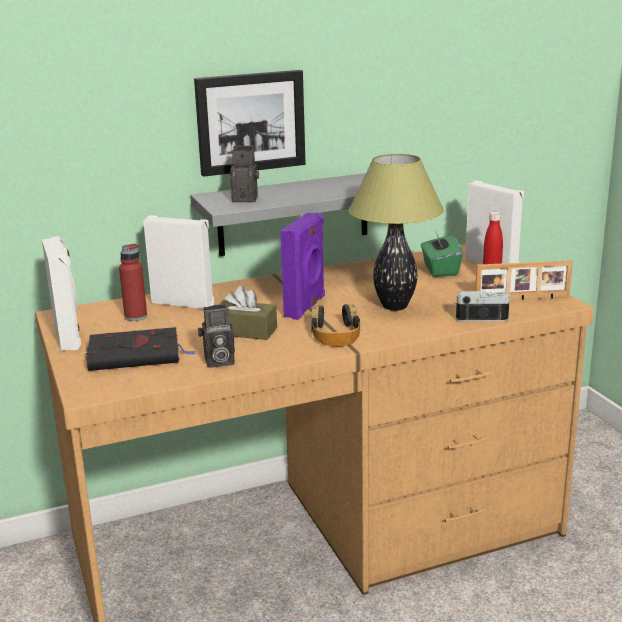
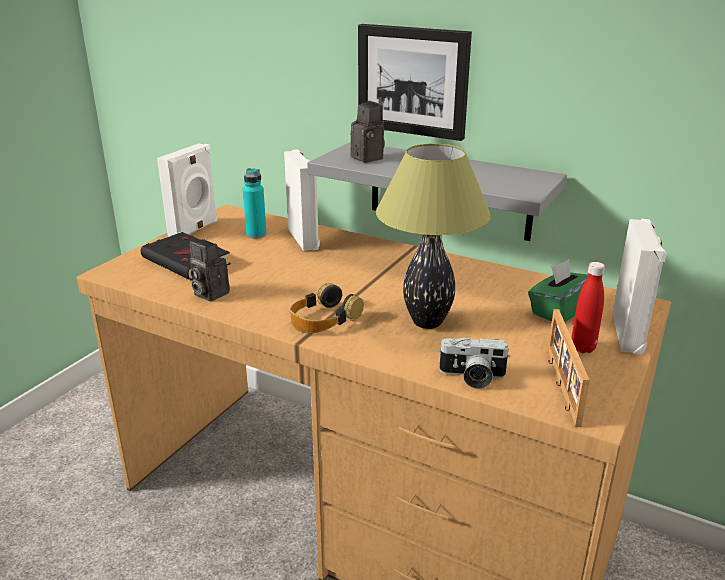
camera: 50 degrees right, 5 degrees up
(136, 317) = (256, 234): red bottle -> turquoise bottle
(245, 331) = (280, 280): brown tissue box -> none
(306, 307) = (364, 285): purple speaker -> none
(481, 317) = (472, 377): camera -> camera turned 135 degrees clockwise
(522, 299) = (560, 386): picture frame -> picture frame turned 45 degrees clockwise

